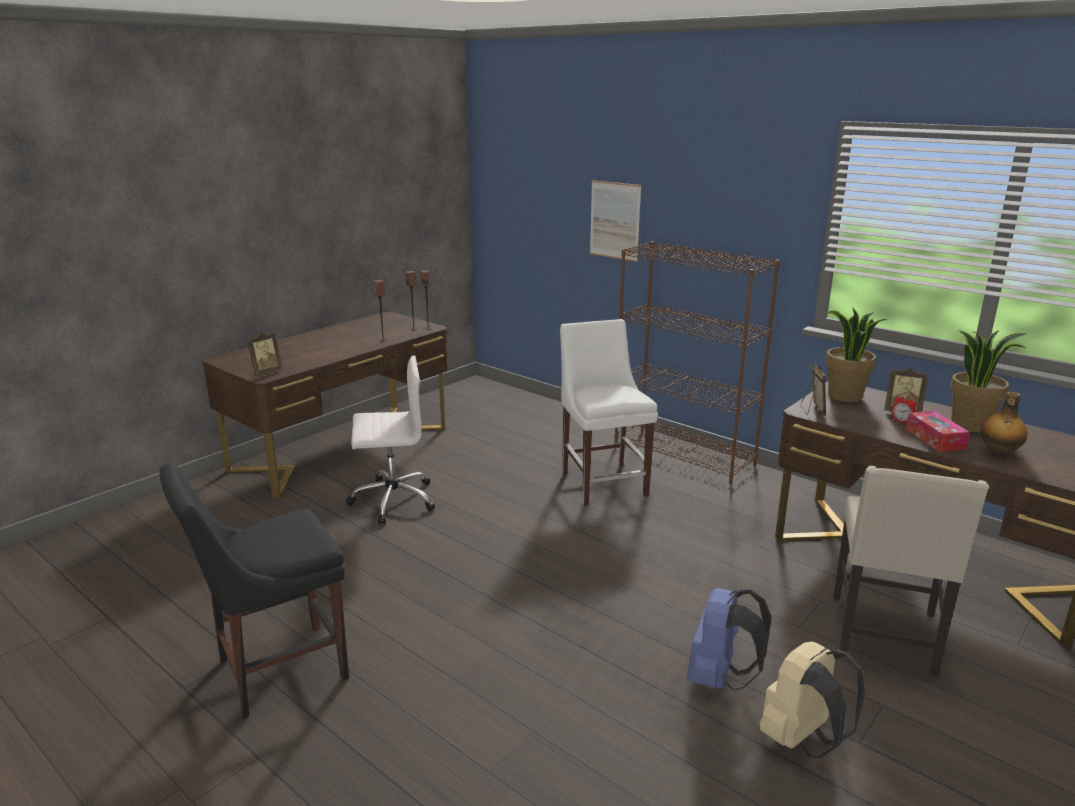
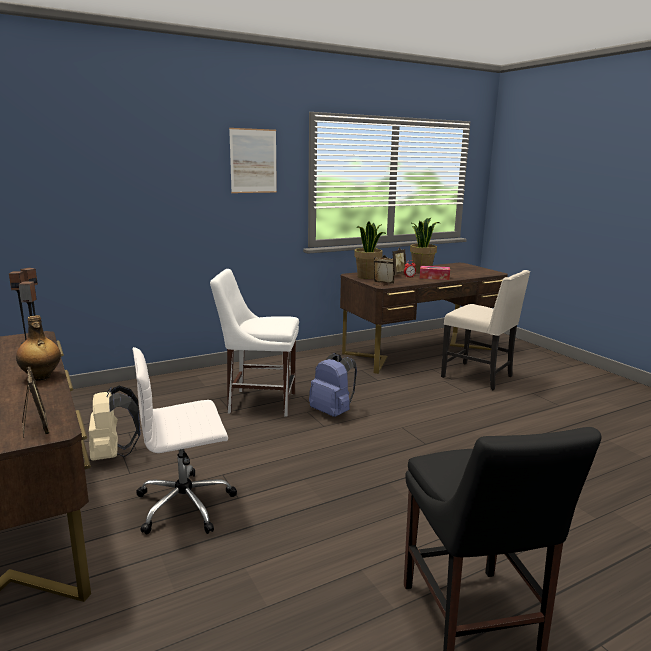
camera: 70 degrees left, 5 degrees down
(392, 500) = (186, 504): white office chair -> white office chair turned 120 degrees counterclockwise
(615, 220) = (137, 198): picture -> picture (253, 161)
(684, 455) = (248, 368): brown bookcase -> none
(720, 678) = (508, 423): blue backpack -> blue backpack (333, 412)
(802, 740) = (559, 417): beige backpack -> beige backpack (113, 454)
(998, 453) = (455, 274): bottle -> bottle (41, 377)

